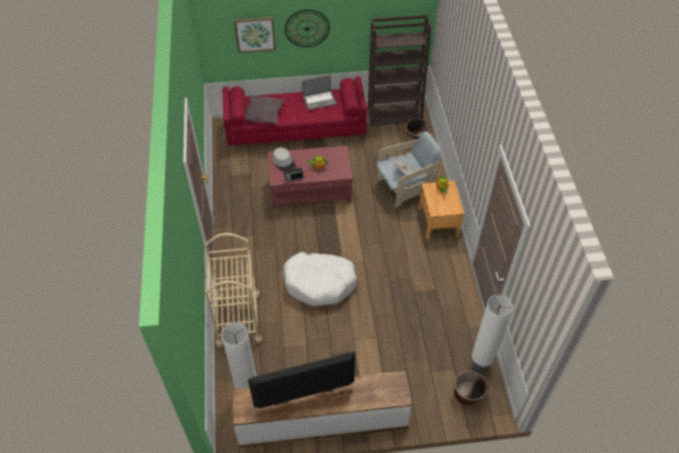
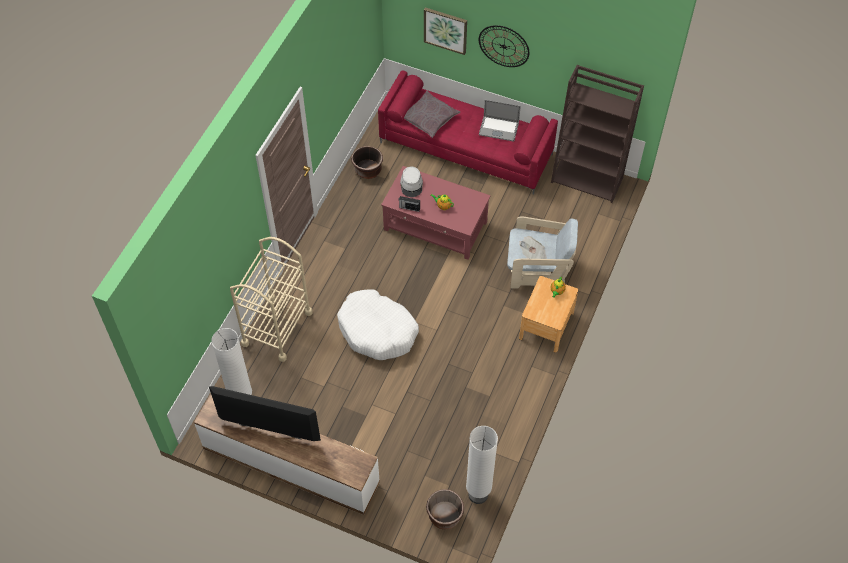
camera: 30 degrees right, 5 degrees up
(416, 139) = (591, 220): brown planter -> brown planter (367, 170)

